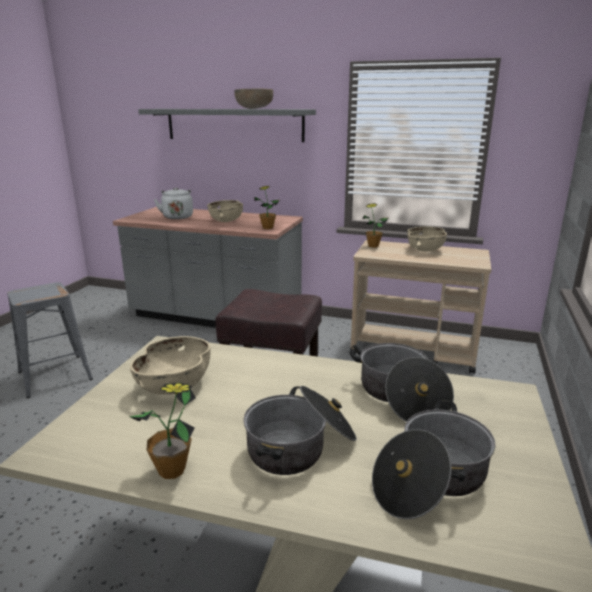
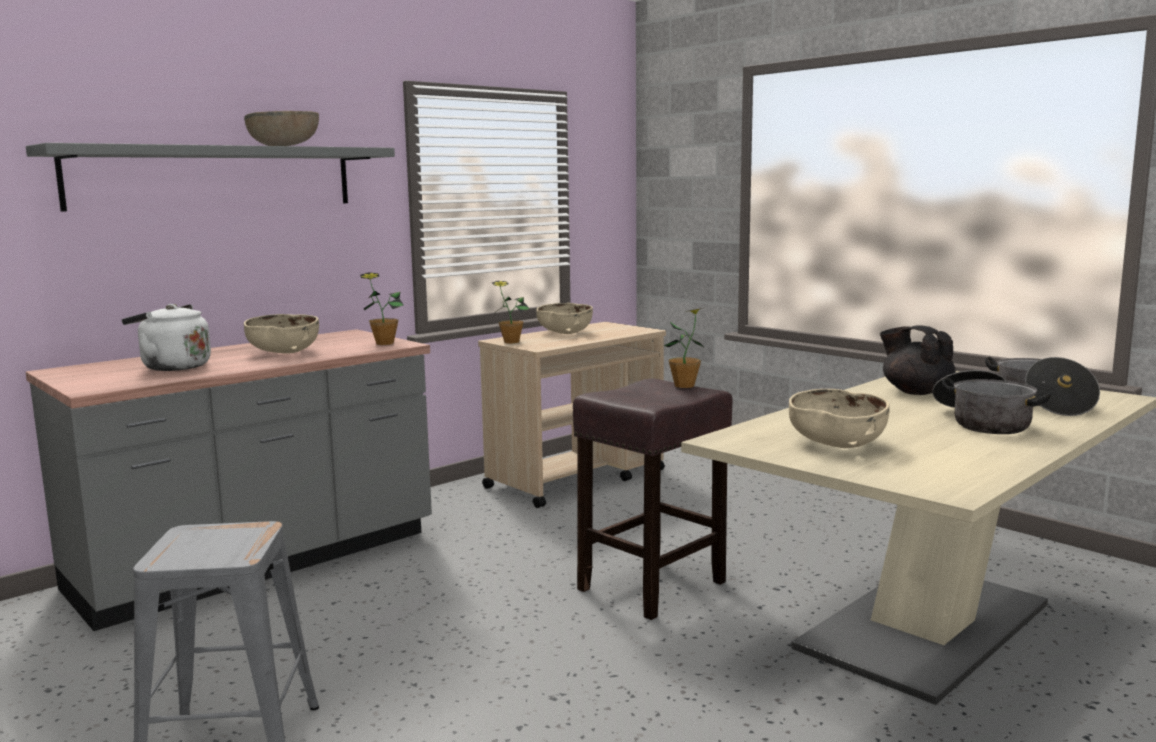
camera: 60 degrees left, 10 degrees down
(172, 470) = (1006, 455): potted plant -> potted plant (684, 386)
(400, 396) = (915, 392): cooking pot -> black teapot

